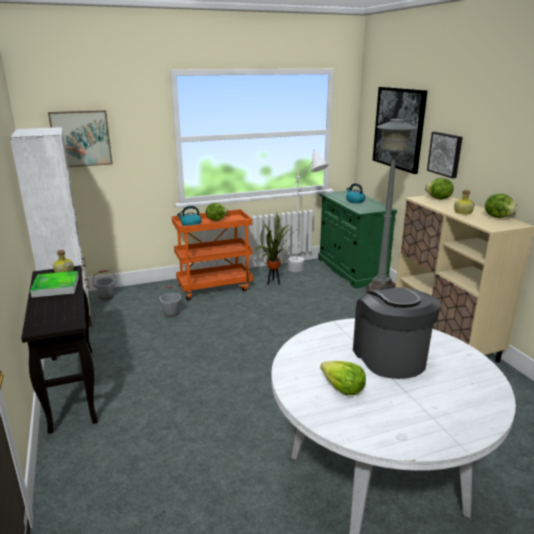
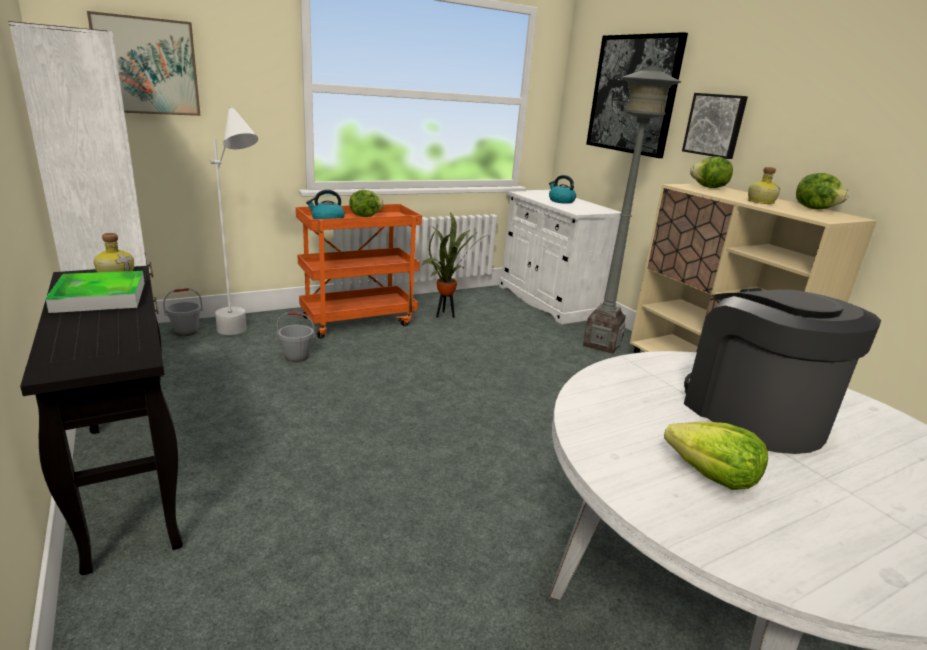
camera: 10 degrees left, 0 degrees up
(304, 273) = (485, 303): white floor lamp -> white floor lamp (242, 337)
(351, 270) = (548, 301): green cabinet -> white cabinet

